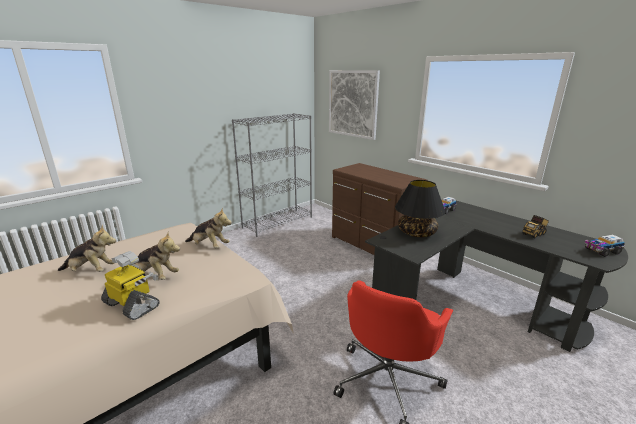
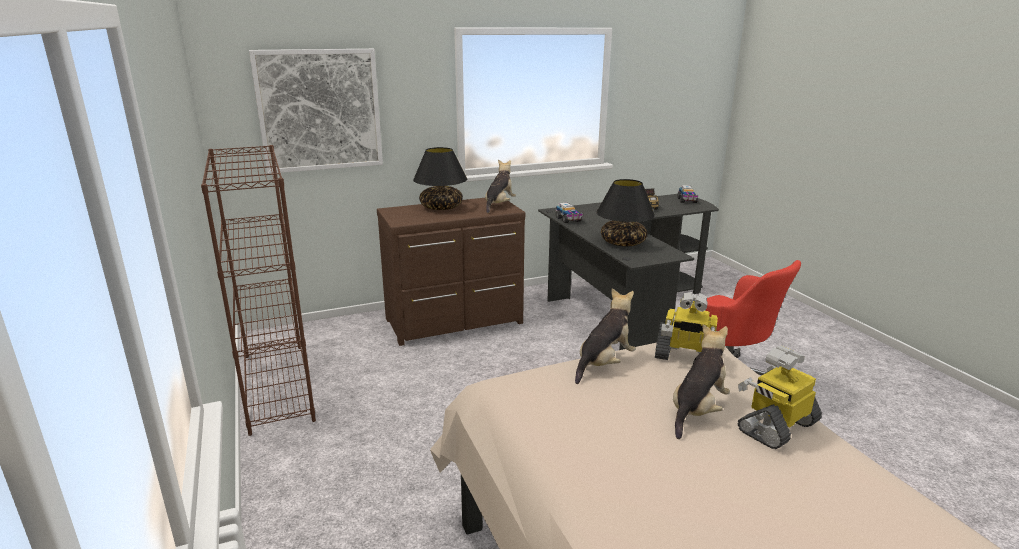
camera: 70 degrees left, 0 degrees up
(91, 271) = (664, 481): plush toy -> plush toy (499, 205)
(223, 270) = (686, 357): none -> toy robot
(278, 222) = (277, 385): grey bookcase -> brown bookcase
(379, 172) = (441, 207): none -> black table lamp

